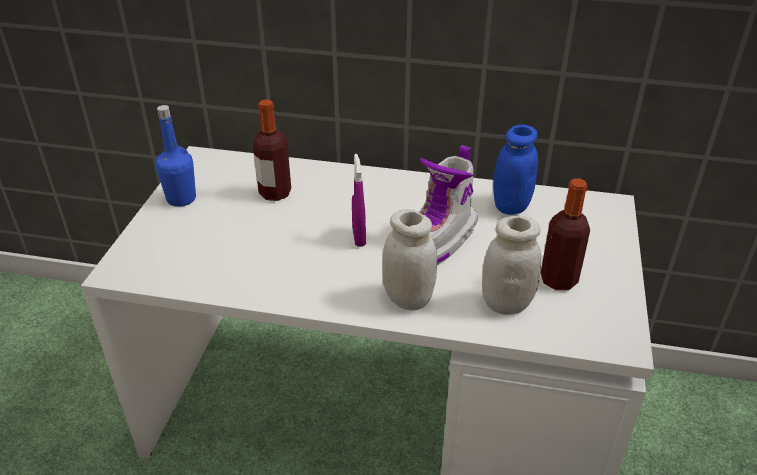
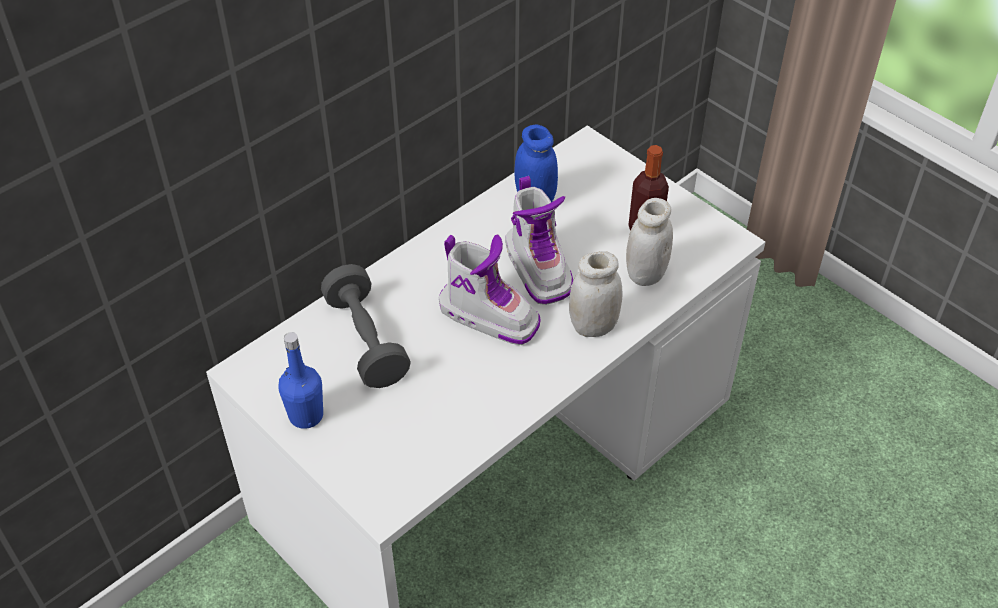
camera: 55 degrees left, 10 degrees up
(275, 193) = (366, 341): bottle -> grey dumbbell
(359, 237) = (489, 316): purple spray bottle -> boot

